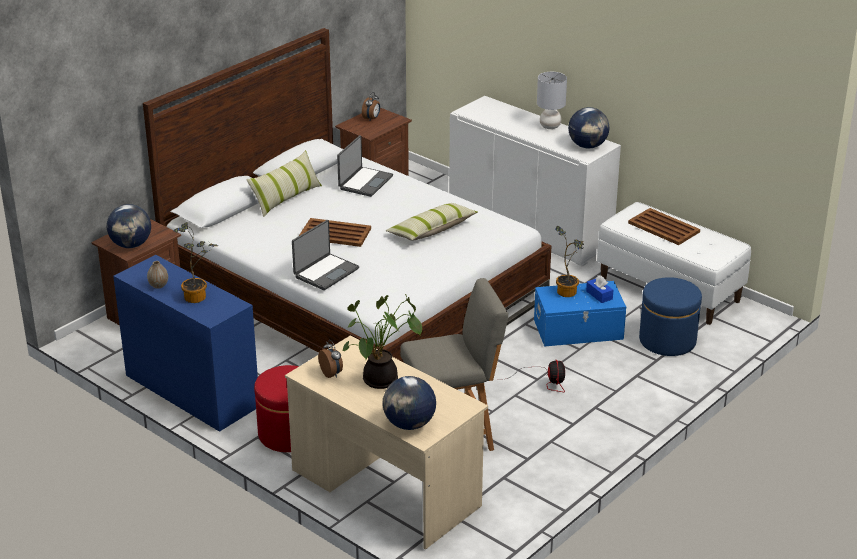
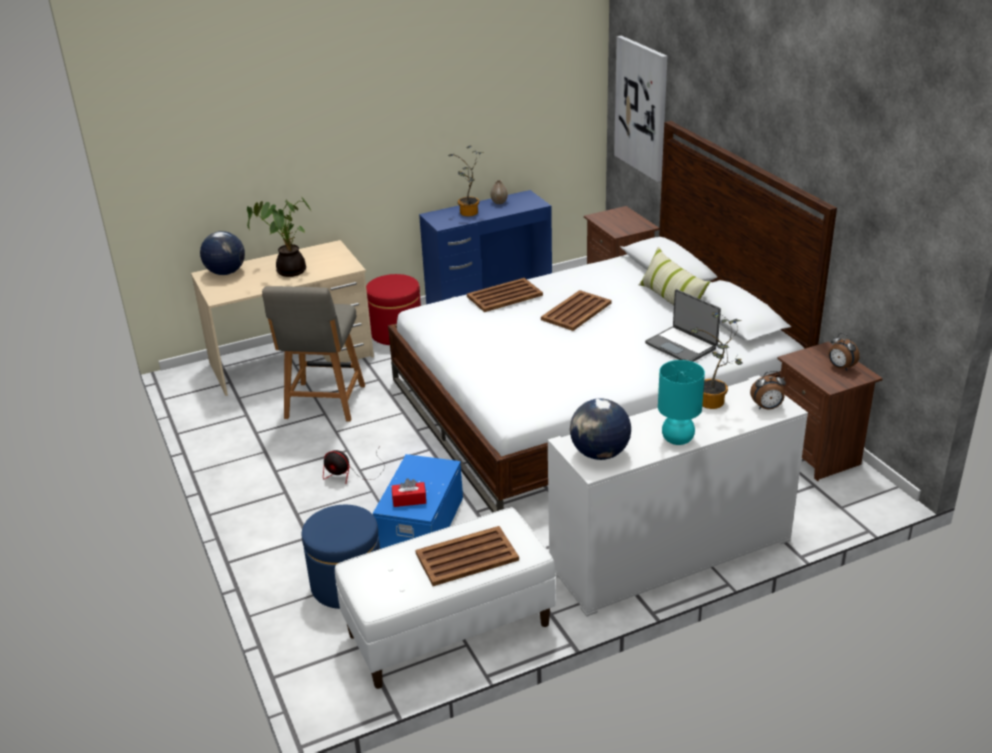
camera: 115 degrees right, 0 degrees up
(93, 126) = (641, 108): none -> picture
(131, 245) = (608, 218): globe -> none
(325, 272) = (505, 296): laptop -> brown tray
(332, 374) = (321, 255): alarm clock -> alarm clock (767, 408)
(432, 230) = (548, 365): pillow -> none
(550, 126) = (678, 439): grey table lamp -> turquoise table lamp
(568, 291) = (435, 481): potted plant -> potted plant (713, 404)
(599, 295) = (409, 500): blue tissue box -> red tissue box

